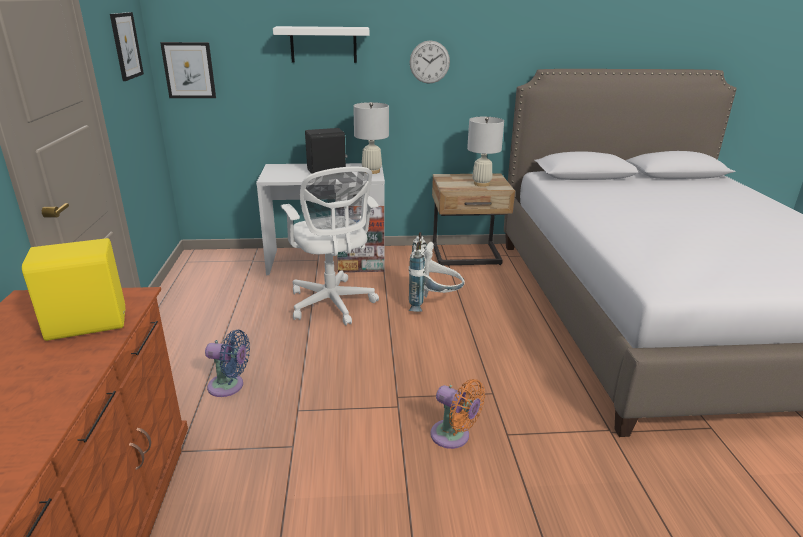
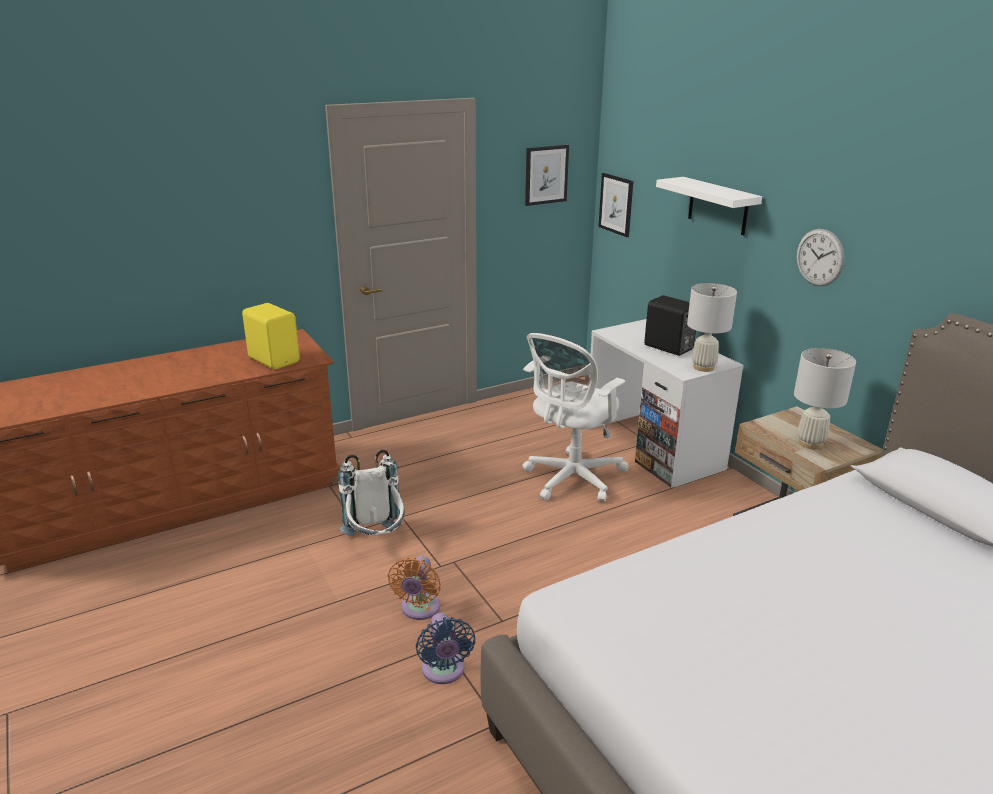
camera: 65 degrees right, 0 degrees up
(229, 386) = (409, 476): blue fan -> blue fan (444, 672)
(433, 304) = (637, 540): white backpack -> white backpack (376, 541)

